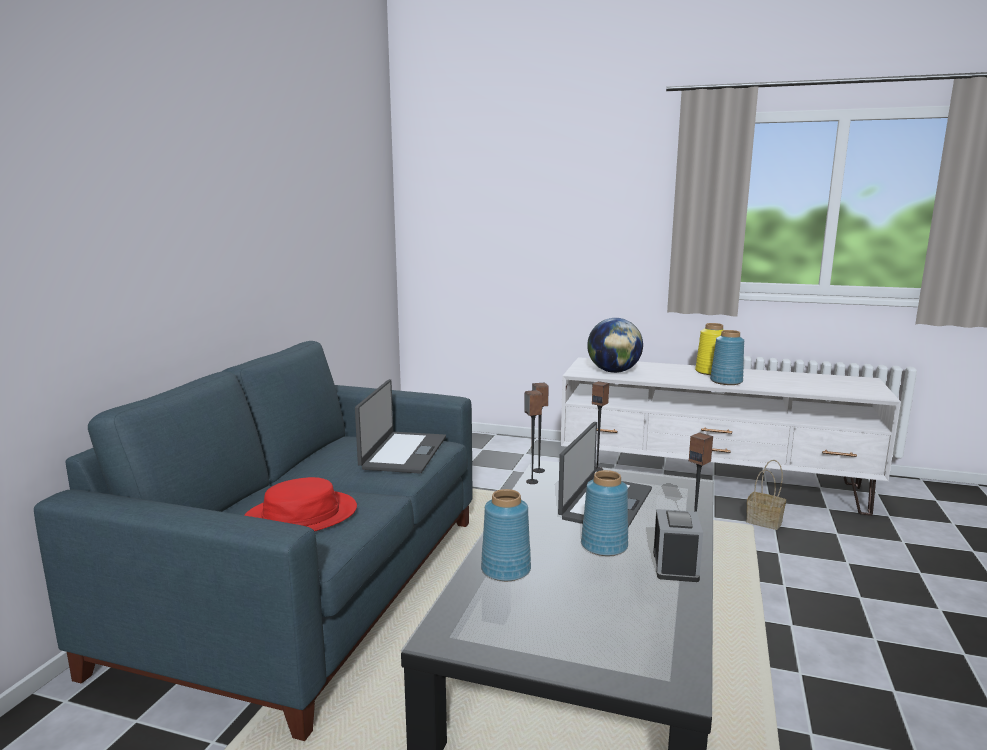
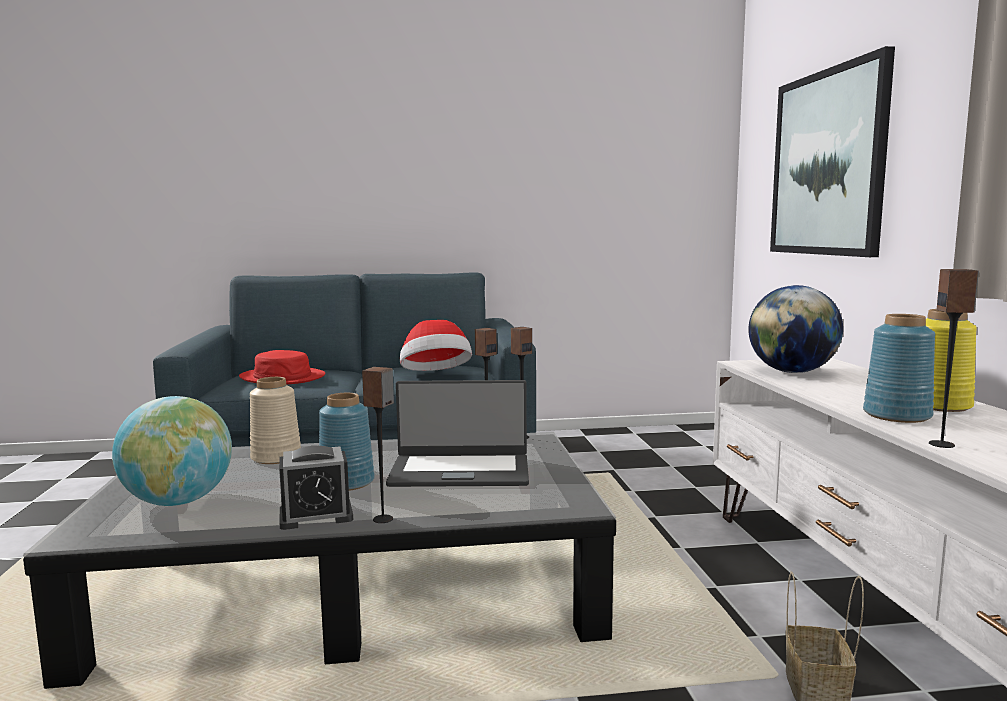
camera: 65 degrees right, 5 degrees down
(403, 453) = (436, 376): laptop -> hat
(506, 570) = (276, 457): blue vase -> beige vase
(524, 226) = (827, 163): none -> picture
(597, 469) = (562, 457): speaker -> speaker (942, 444)
(609, 626) = (178, 502): none -> globe

